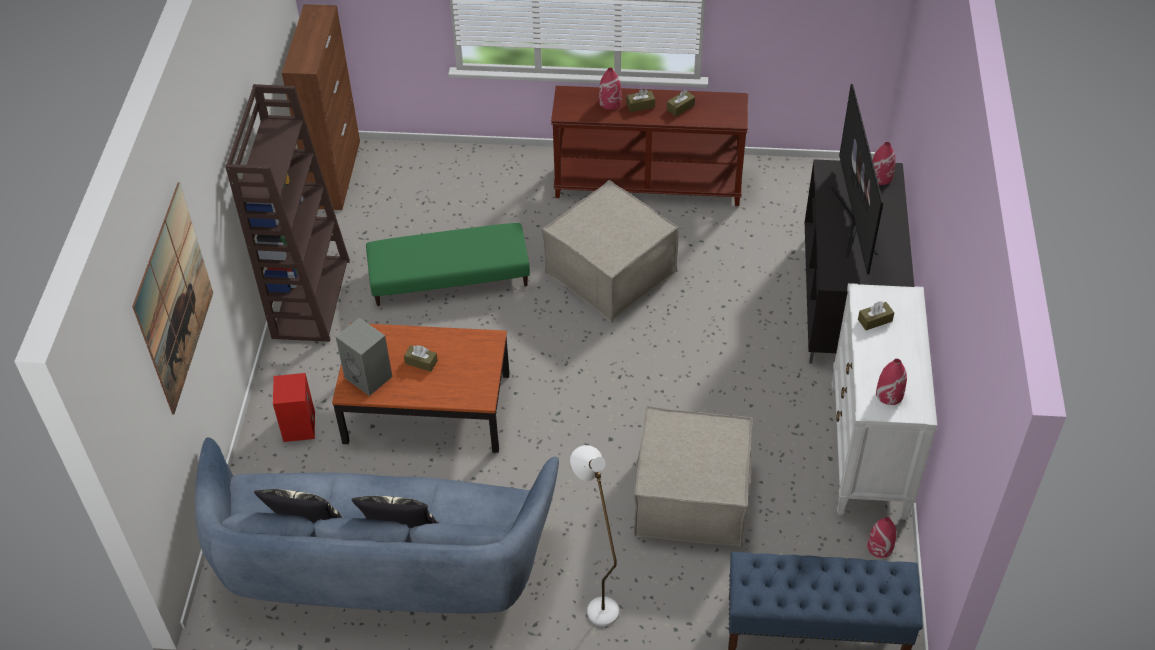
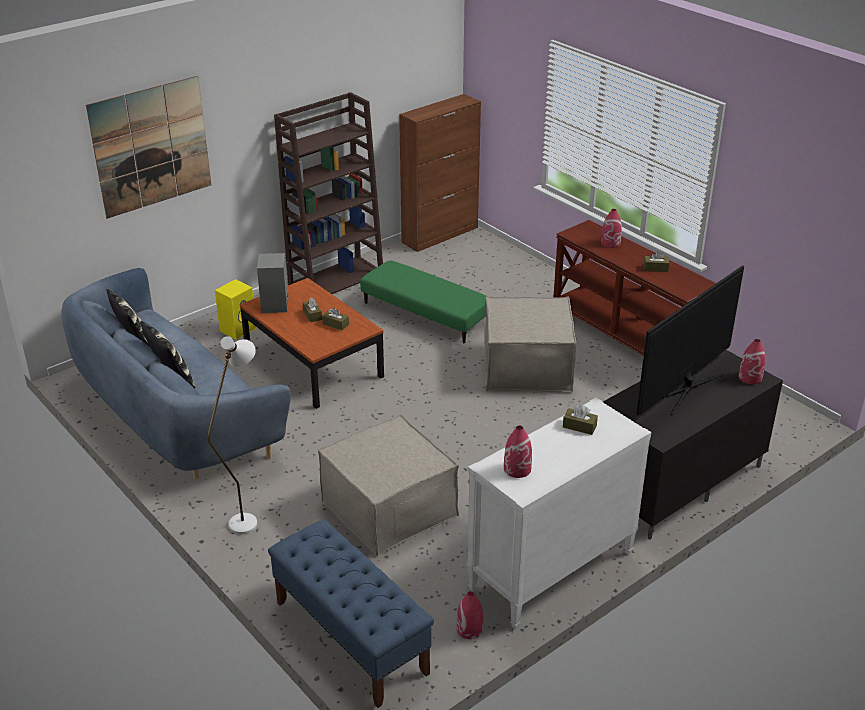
camera: 45 degrees right, 15 degrees down
(298, 425) = (238, 329): red speaker -> yellow speaker
(640, 105) = (629, 254): brown tissue box -> brown tissue box (335, 324)

